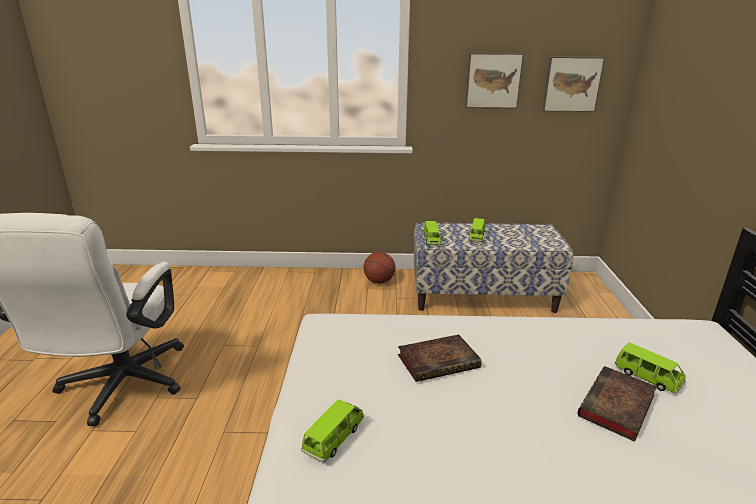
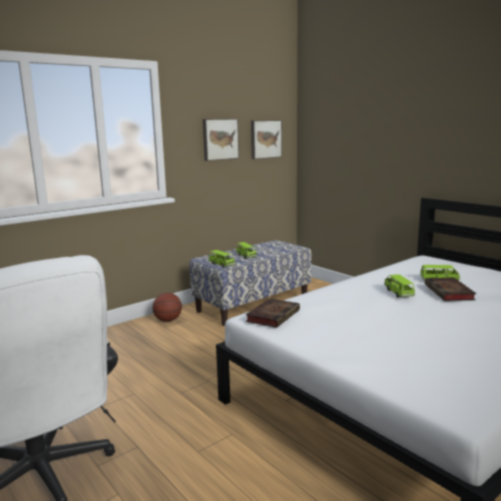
camera: 40 degrees left, 10 degrees down
(334, 438) = (370, 354): green toy car -> green toy car (398, 293)
(439, 361) = (351, 307): book -> book (273, 315)

